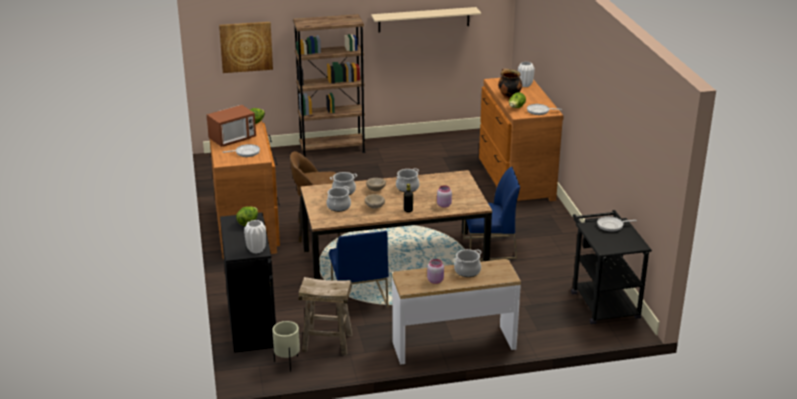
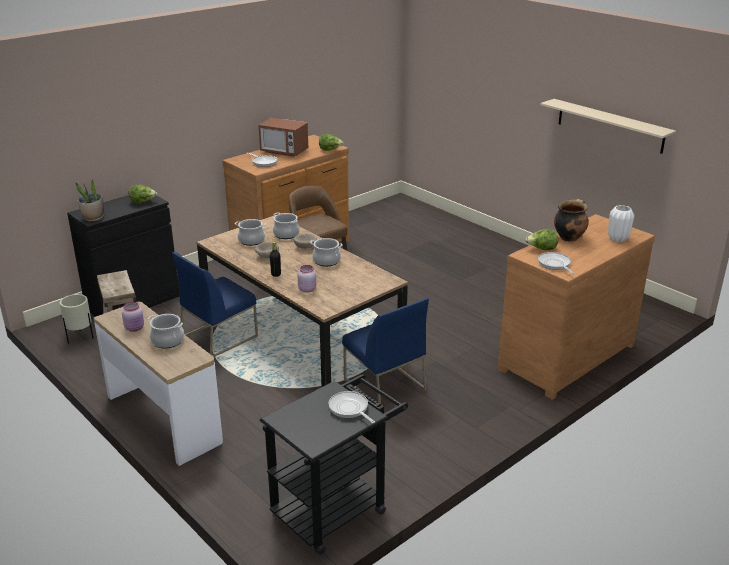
camera: 60 degrees right, 0 degrees up
(246, 46) = (440, 95): picture -> none
(256, 250) = (93, 218): white vase -> potted plant
(332, 149) = (484, 238): brown bookcase -> none

